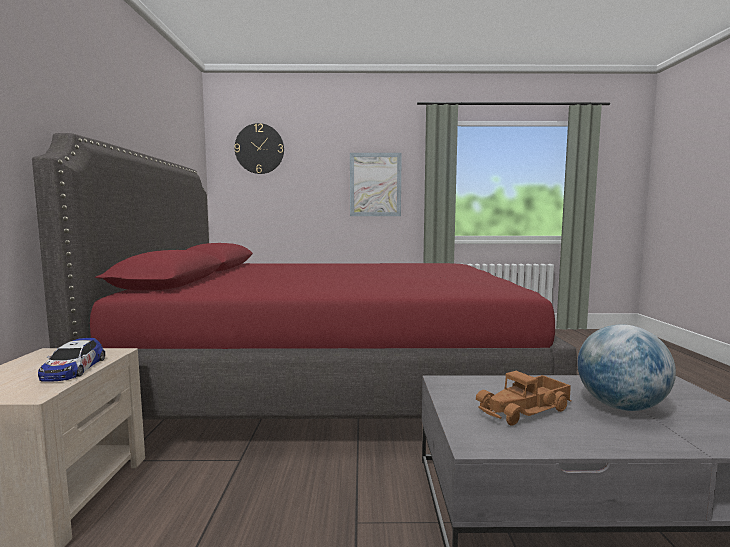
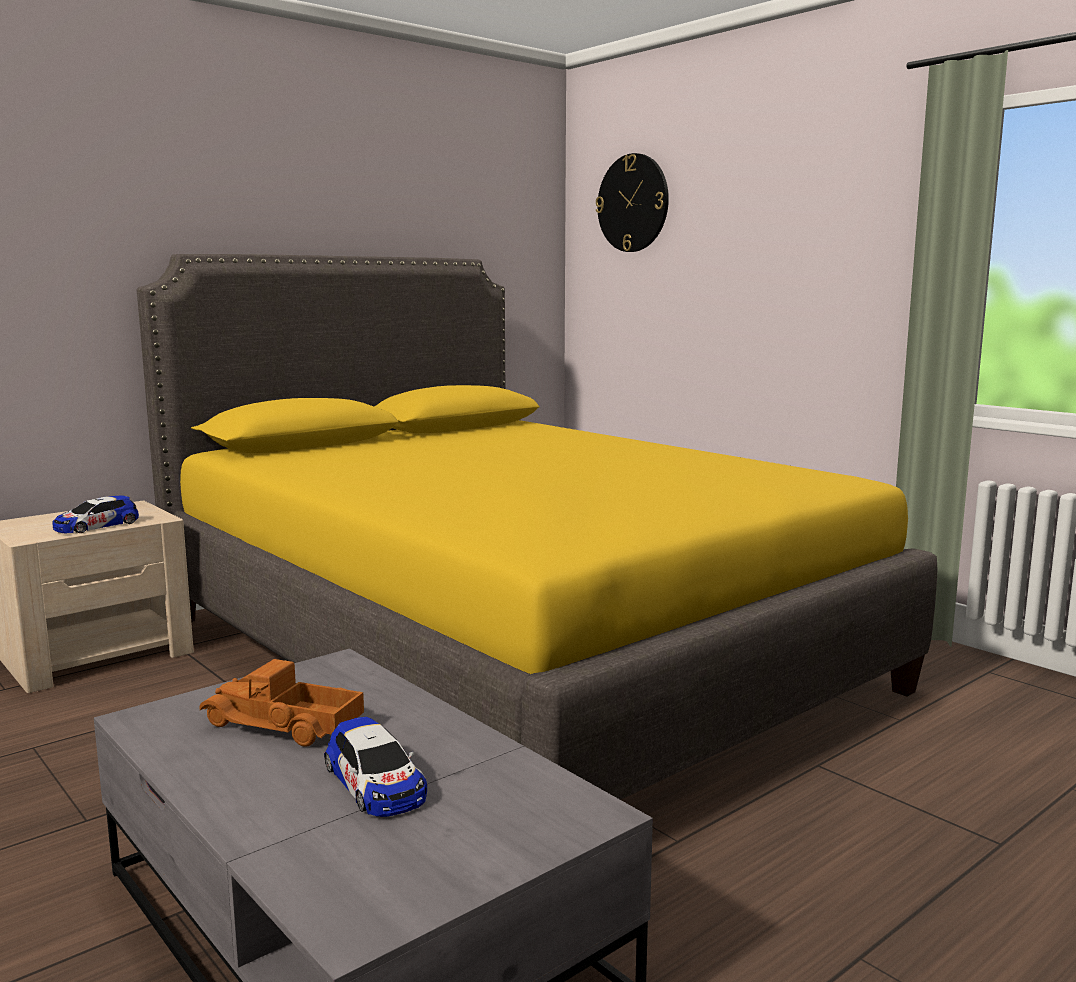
camera: 50 degrees right, 5 degrees up
(329, 382) = (508, 653): red bed -> yellow bed
(375, 184) = (823, 271): picture -> none
(620, 407) = (375, 783): globe -> toy car

